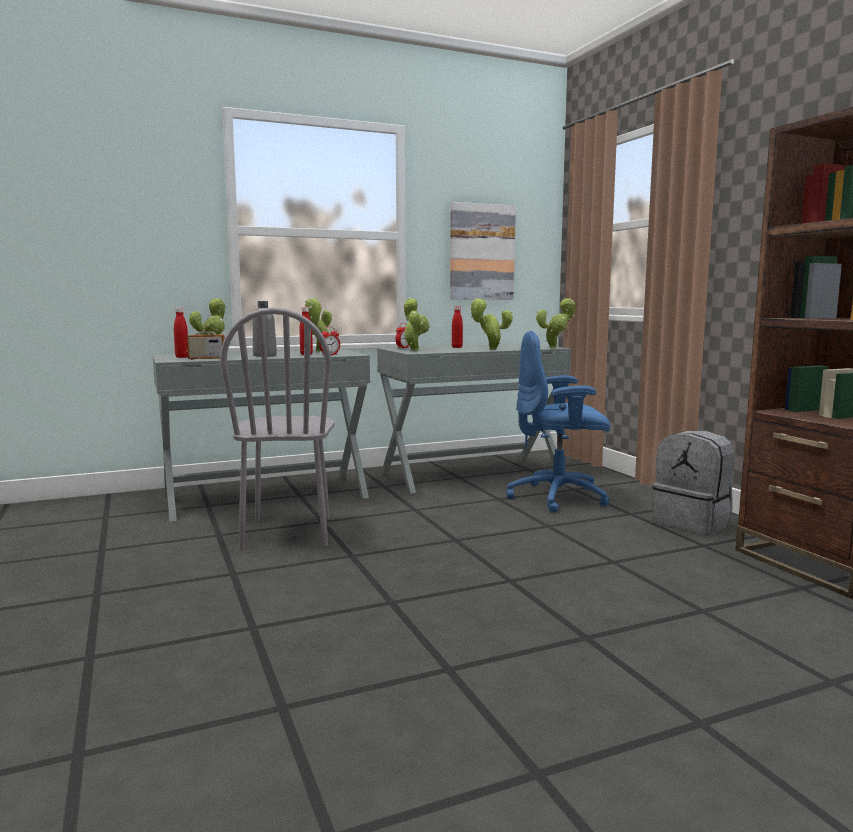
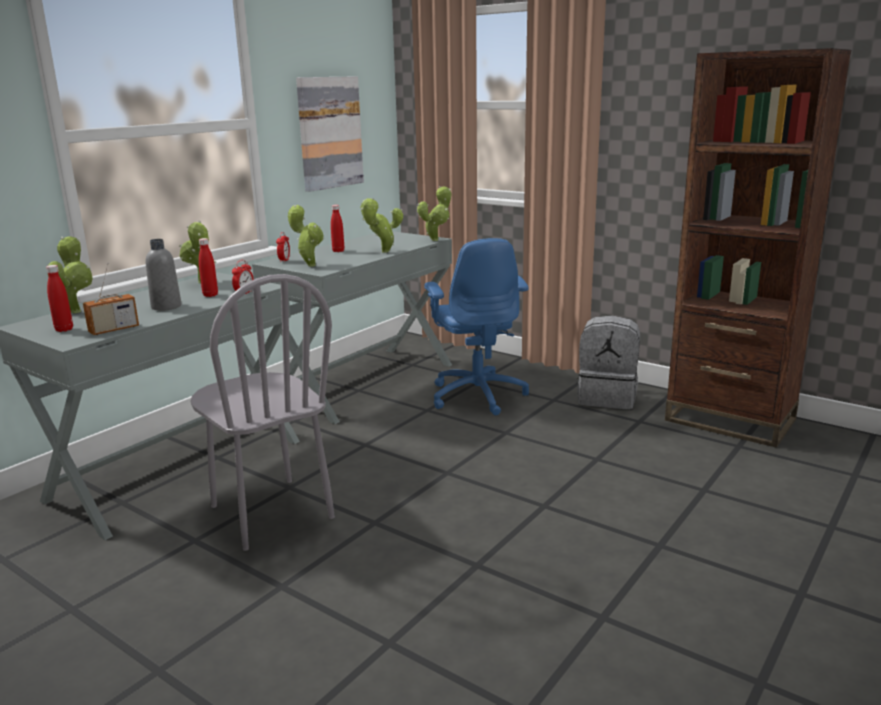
camera: 30 degrees left, 10 degrees up
(559, 497) = (478, 395): blue office chair -> blue office chair turned 75 degrees counterclockwise

